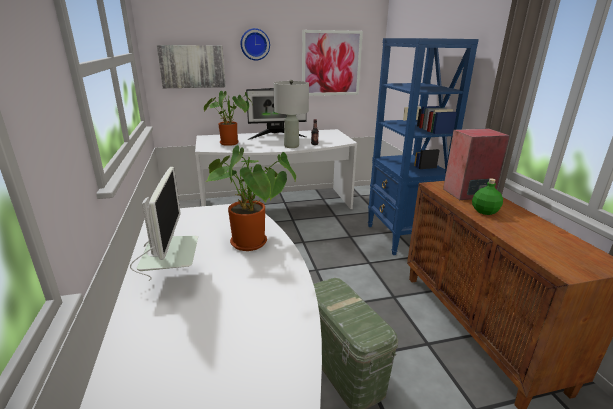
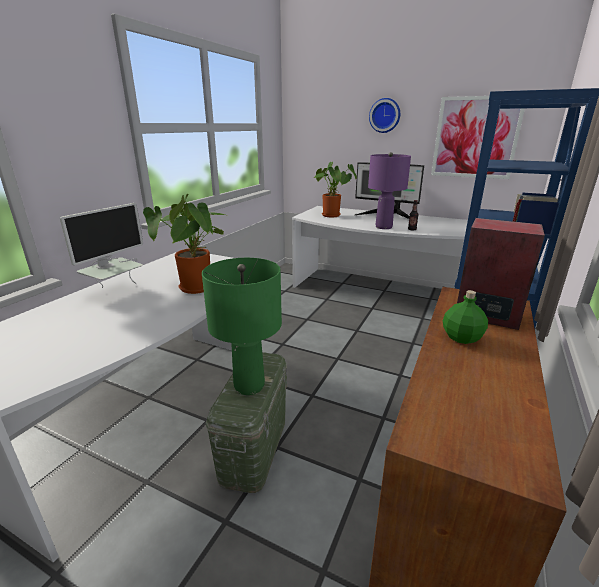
camera: 40 degrees right, 0 degrees up
(192, 66) = (322, 138): picture -> none
(291, 146) = (383, 227): grey table lamp -> purple table lamp
(353, 311) = (249, 386): none -> green table lamp

